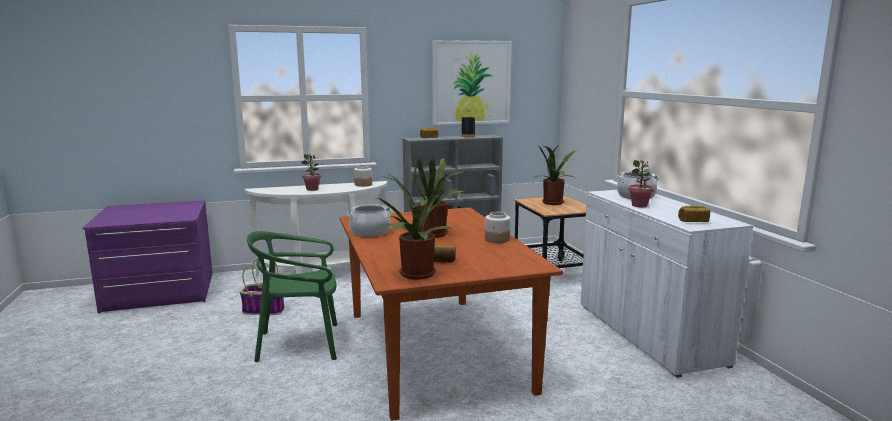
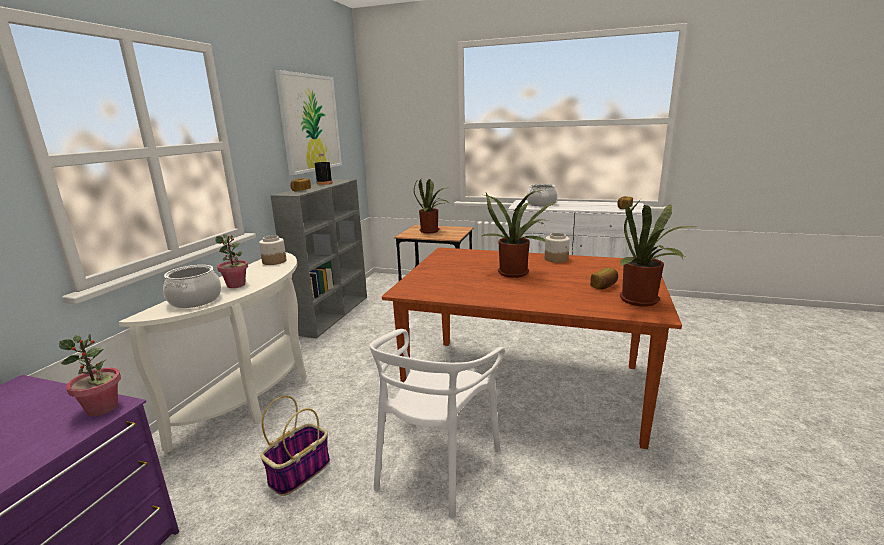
camera: 55 degrees left, 5 degrees up
(300, 344) = (436, 465): green chair -> white chair
(370, 232) = (471, 293): cooking pot -> cooking pot (195, 300)
(639, 205) = (569, 208): potted plant -> potted plant (103, 408)

